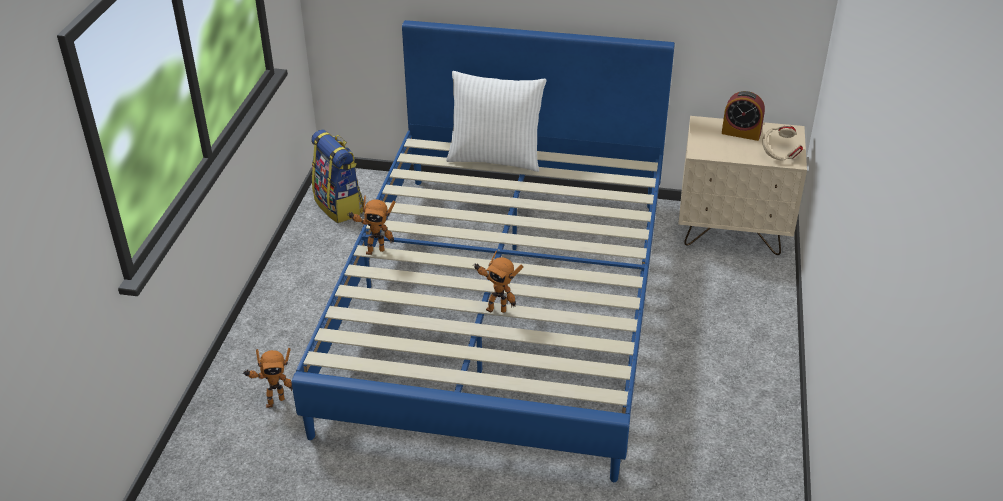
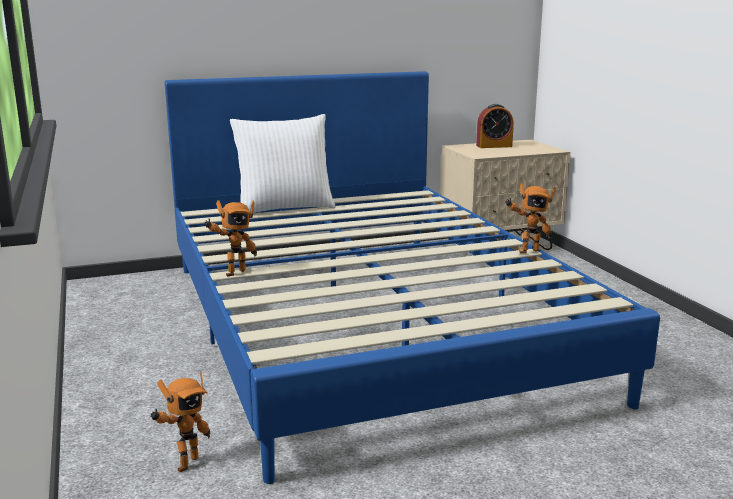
camera: 30 degrees left, 20 degrees down
(340, 206) = (116, 300): backpack -> none
(496, 309) = (417, 279): toy robot -> toy robot (527, 251)
(779, 155) = (539, 149): beige headphones -> none

